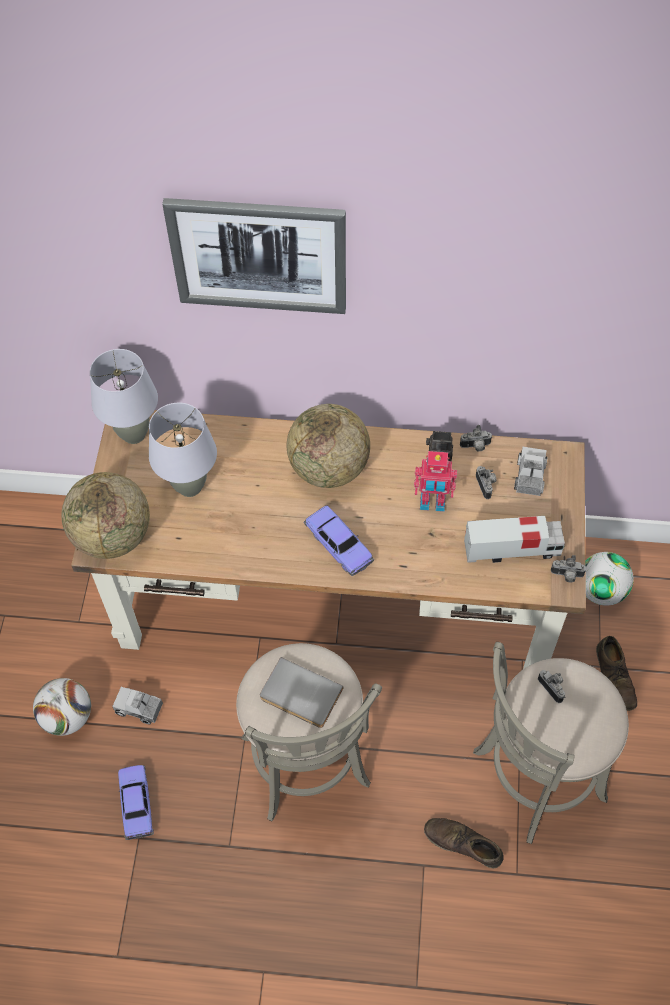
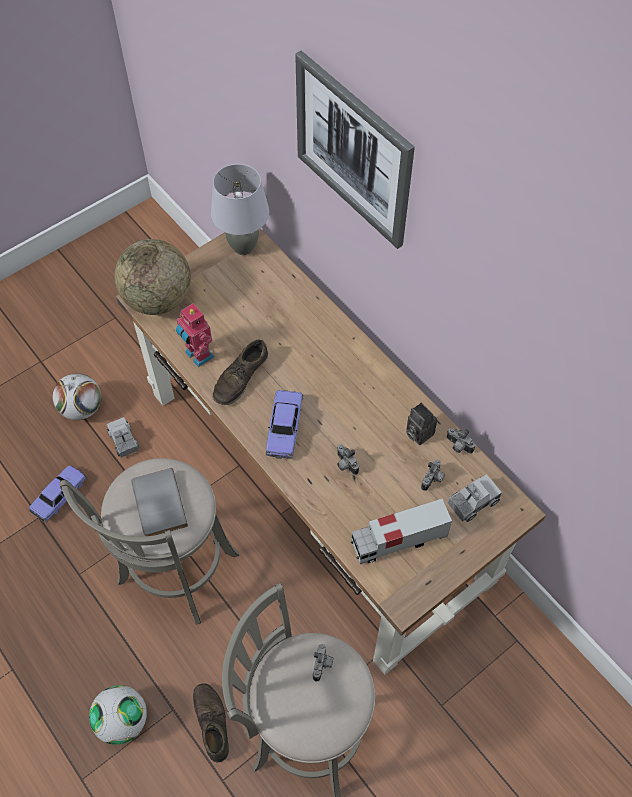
camera: 45 degrees right, 0 degrees up
(190, 487) = (237, 308): grey table lamp -> none
(329, 468) = (338, 372): globe -> none
(432, 503) = (380, 457): toy robot -> toy robot (198, 355)
(512, 549) = (398, 541): toy truck -> toy truck turned 120 degrees clockwise
(566, 576) = (415, 596): camera -> camera (345, 464)
(601, 590) = (504, 654): football -> football (123, 720)
(614, 677) = (443, 723): brown shoe -> brown shoe (240, 378)

